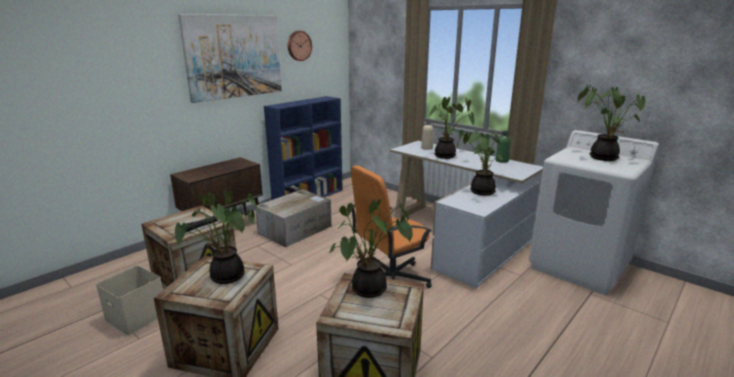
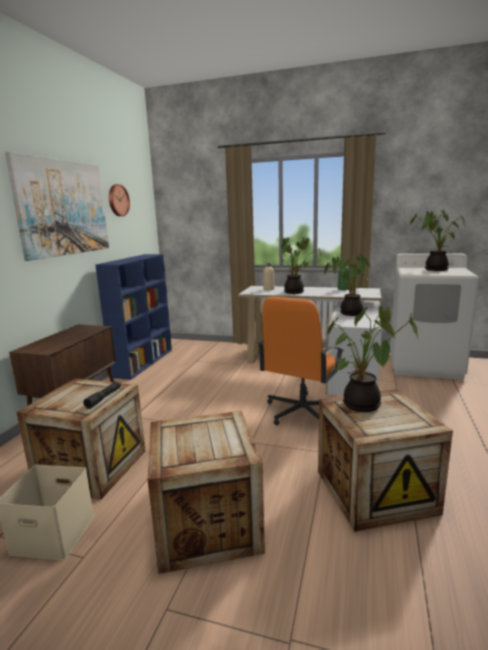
camera: 25 degrees left, 5 degrees down
(226, 278) = (208, 435): potted plant -> none
(296, 229) = (160, 392): cardboard box -> none

